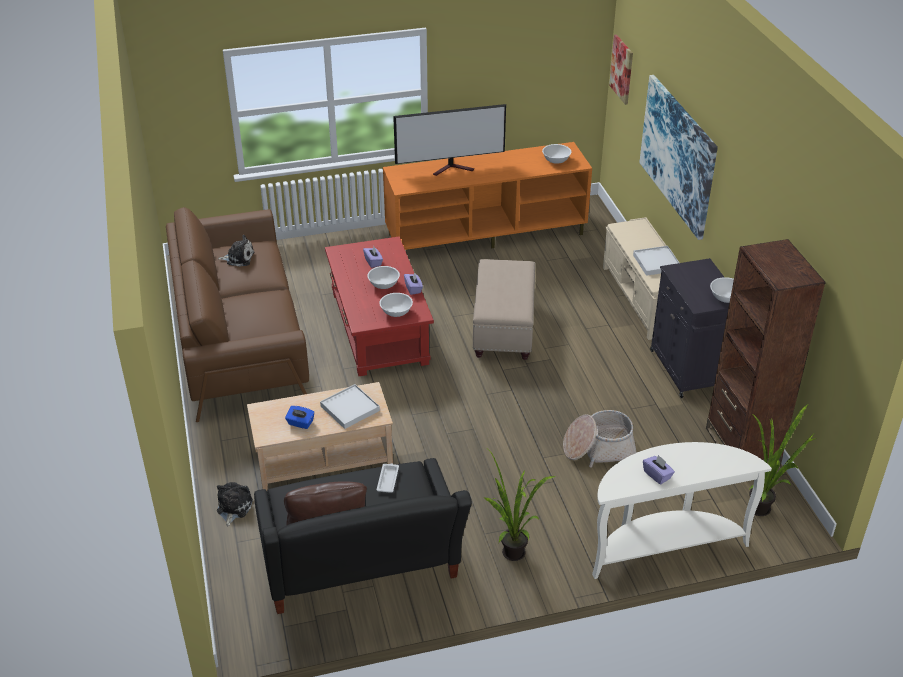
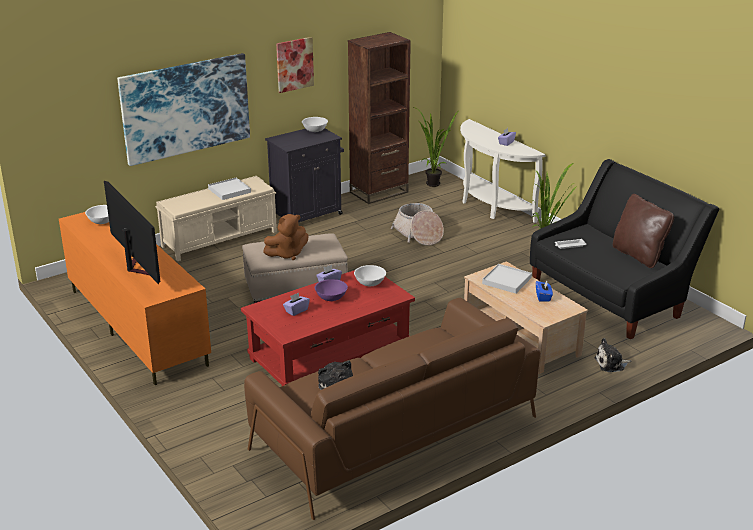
camera: 110 degrees left, 10 degrees down
(384, 284) = (331, 297): white bowl -> purple bowl
(494, 281) = (287, 254): none -> brown plush toy
(622, 69) = (47, 121): picture -> picture (294, 64)

